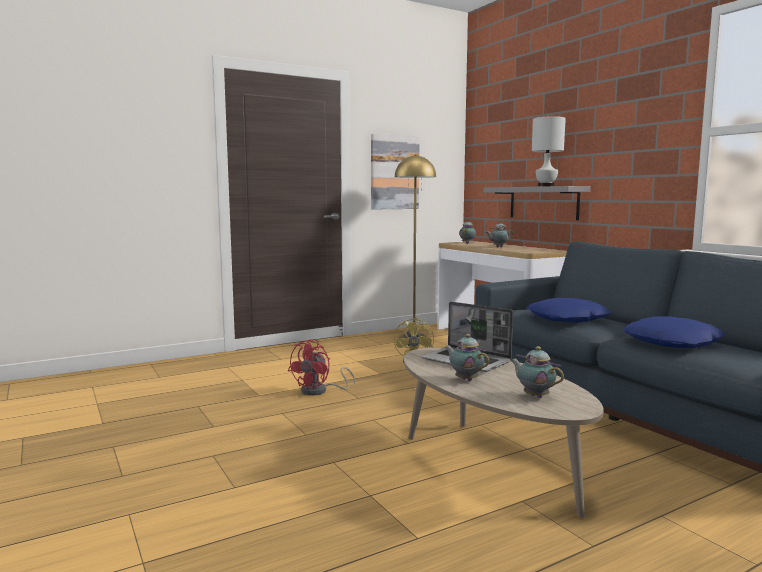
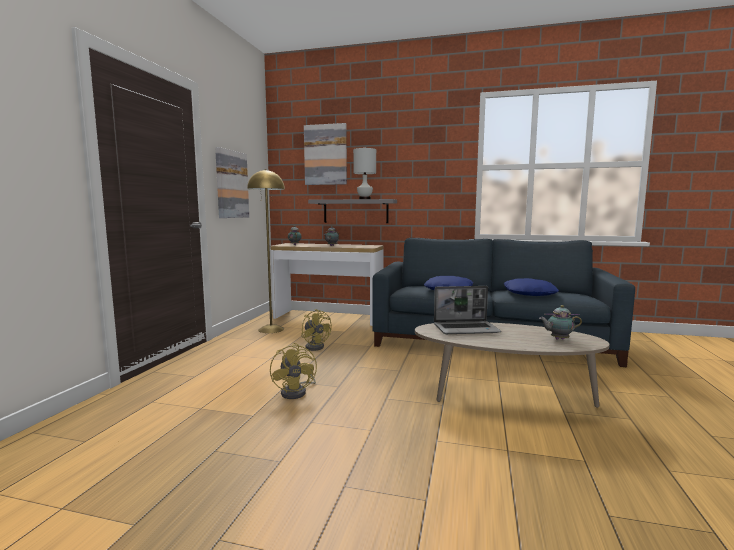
camera: 45 degrees left, 0 degrees up
(319, 391) = (297, 392): red fan -> yellow fan
(465, 379) = (504, 340): teapot -> none
(516, 129) = (325, 155): none -> picture

